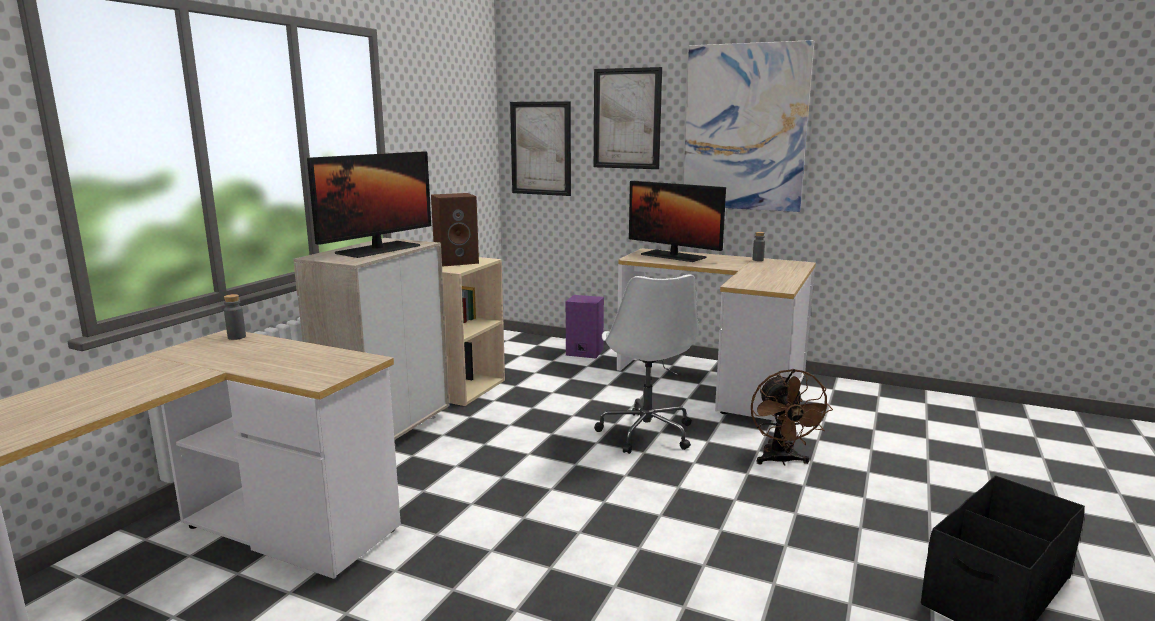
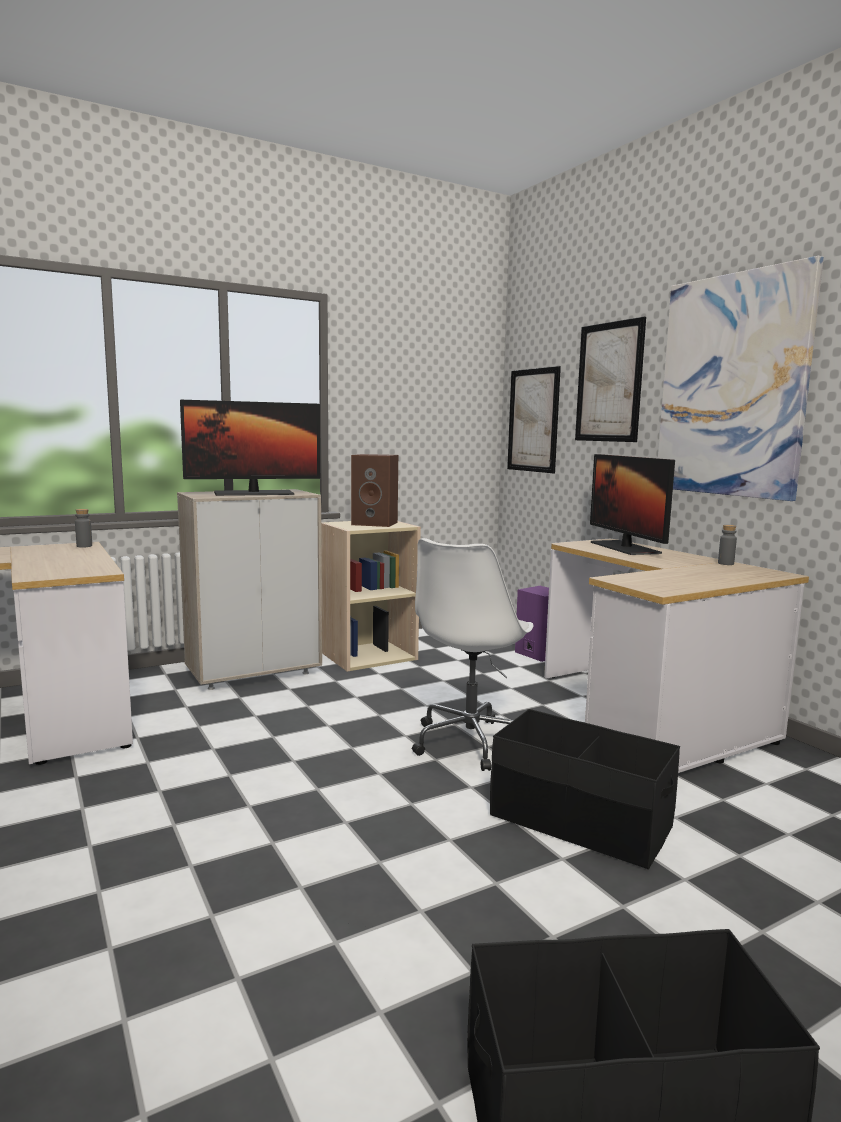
camera: 35 degrees right, 5 degrees down
(781, 461) = (580, 822): brown fan -> black storage box

